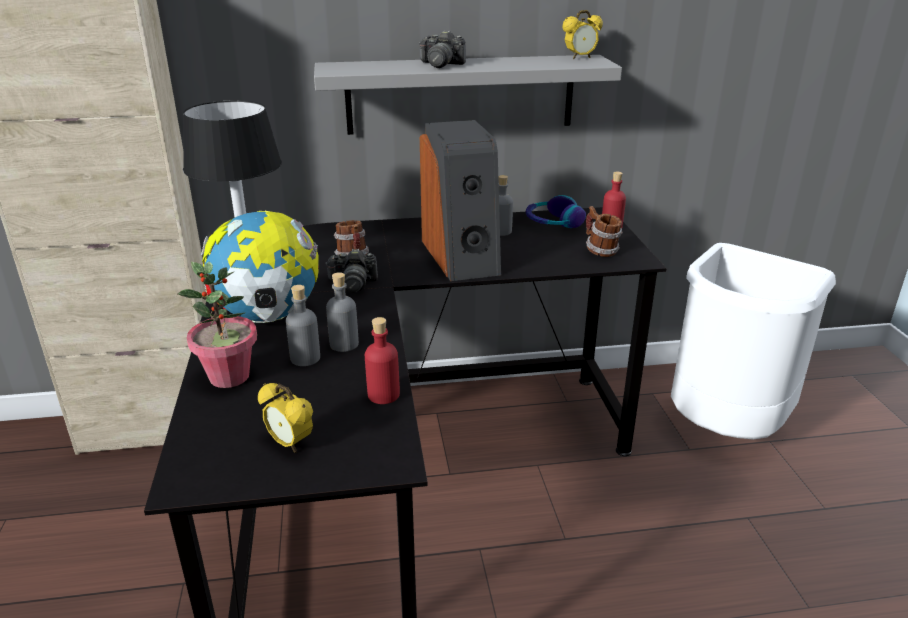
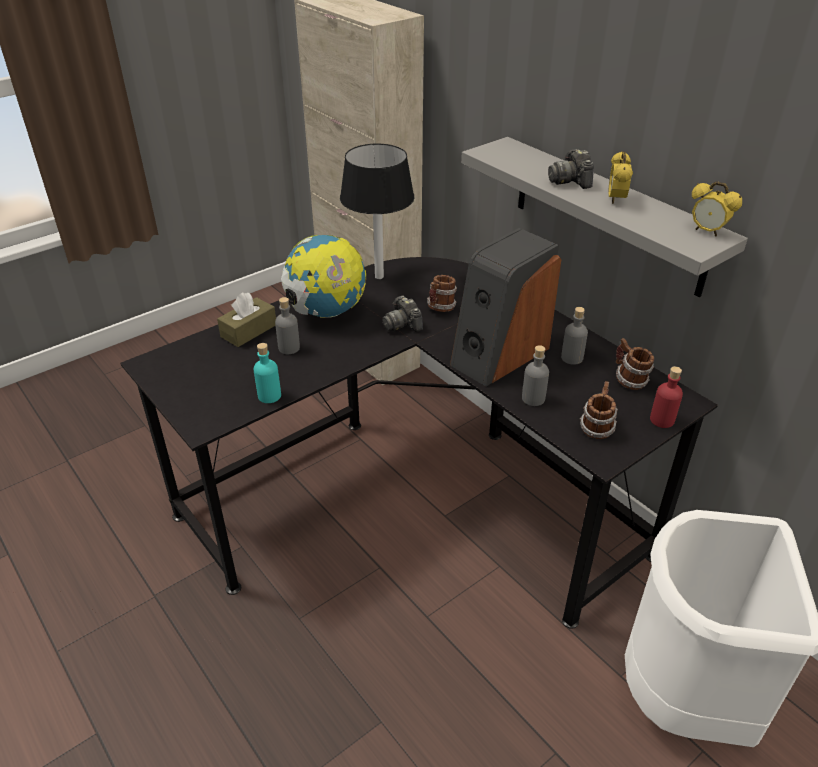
camera: 60 degrees right, 10 degrees up
(229, 377) = (249, 331): potted plant -> brown tissue box
(290, 444) = (197, 382): alarm clock -> alarm clock (615, 200)
(344, 344) = (317, 355): grey bottle -> grey bottle (533, 398)
(383, 395) = (269, 396): red bottle -> turquoise bottle
(553, 222) = (629, 380): headphones -> mug

